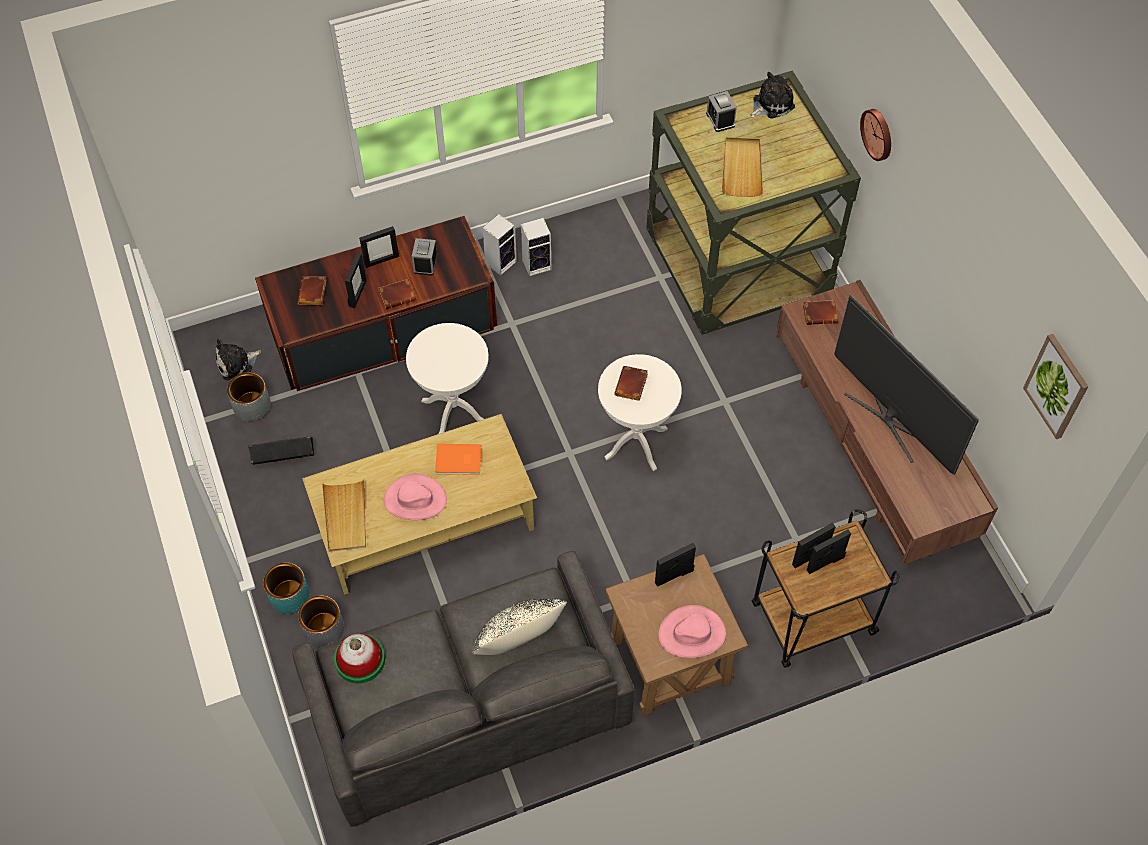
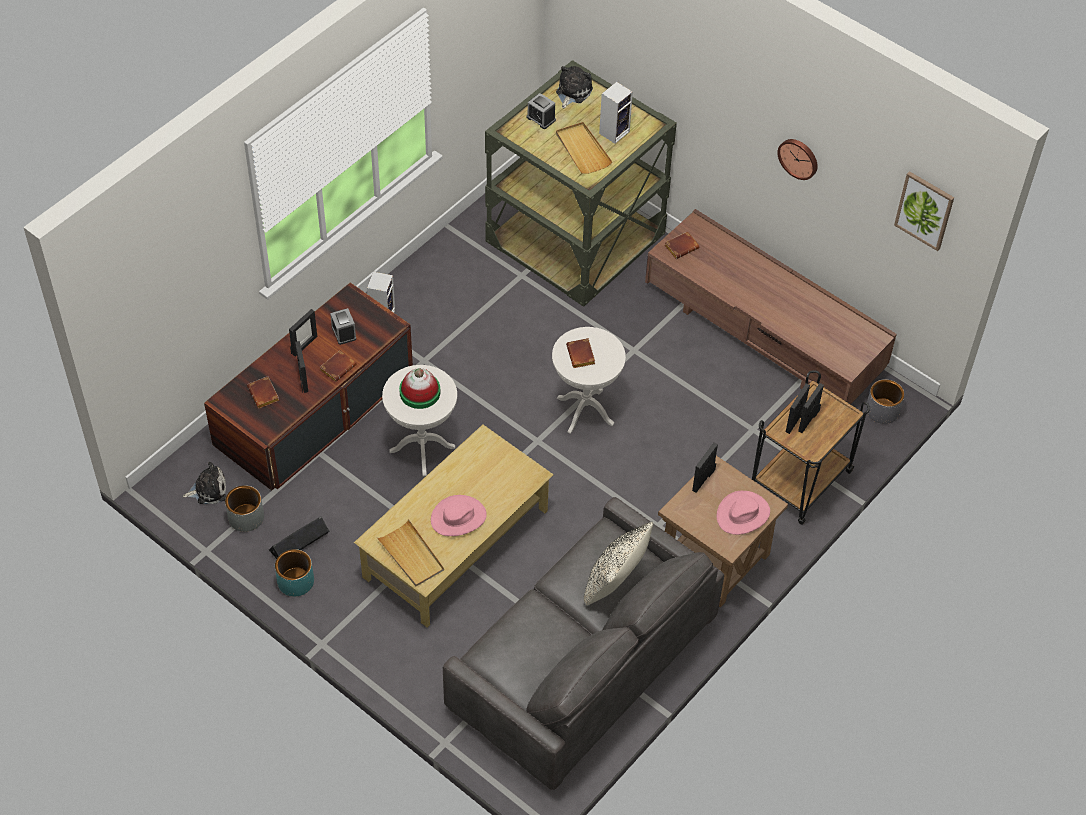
camera: 30 degrees left, 5 degrees down
(236, 364) = (208, 490): plush toy -> plush toy turned 135 degrees counterclockwise
(289, 596) = (382, 649): turquoise planter -> turquoise planter (295, 581)
(323, 629) = (428, 661): grey planter -> grey planter (882, 411)
(360, 659) = (501, 650): hat -> hat (420, 392)
(459, 461) = (474, 474): orange book -> none
(537, 264) = (414, 305): speaker -> speaker (614, 131)
(878, 134) = (684, 81): wall clock -> wall clock (799, 158)
(890, 419) = (781, 304): television -> none

